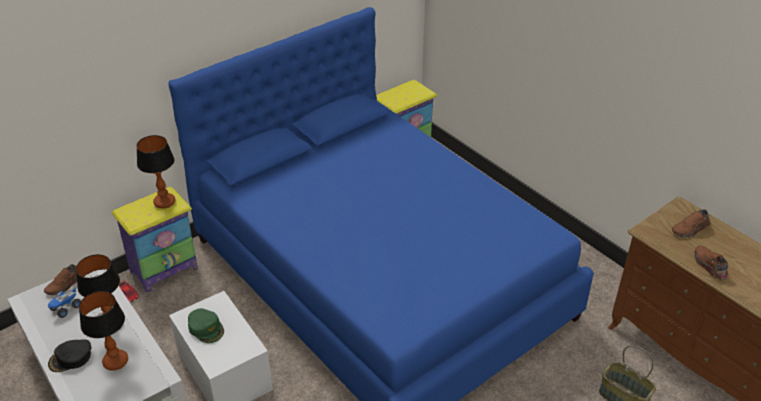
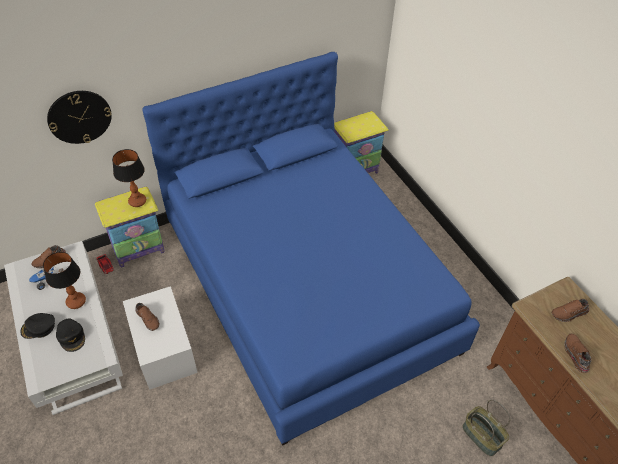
camera: 10 degrees right, 10 degrees up
(96, 98) = (79, 117): none -> wall clock
(115, 361) = (71, 336): table lamp -> black cap
(206, 328) = (148, 319): green cap -> brown shoe

